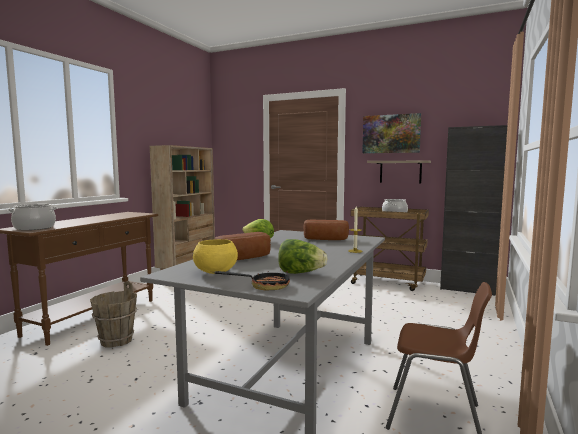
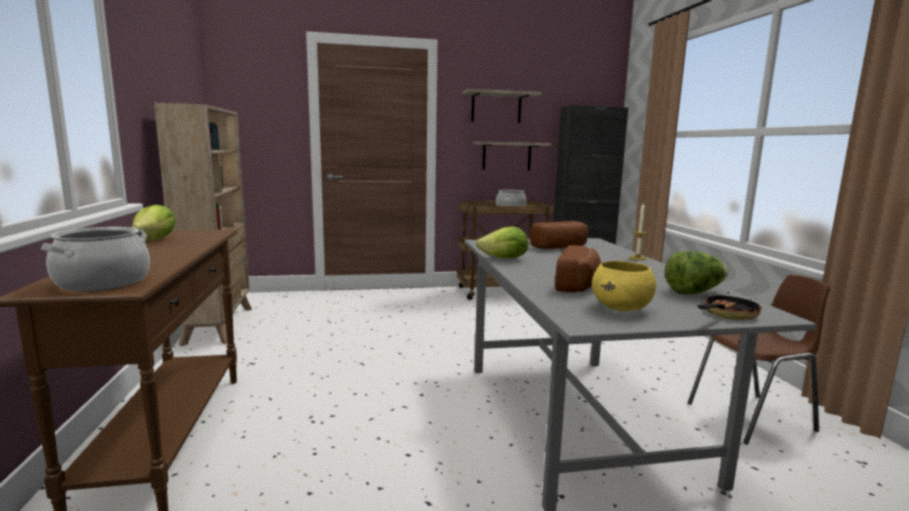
camera: 35 degrees left, 5 degrees up
(108, 215) = (155, 240): none -> lettuce
(116, 341) = (290, 461): brown bucket -> none
(391, 134) = (496, 108): picture -> shelf

